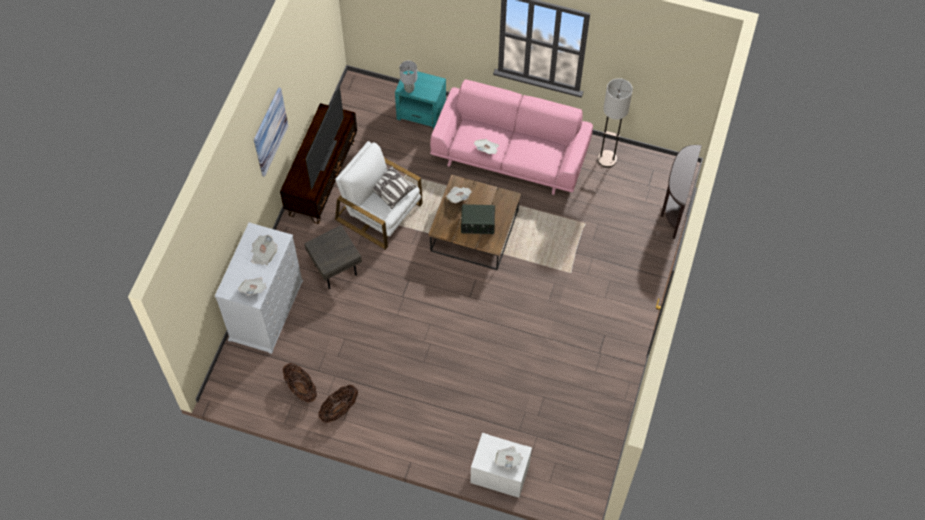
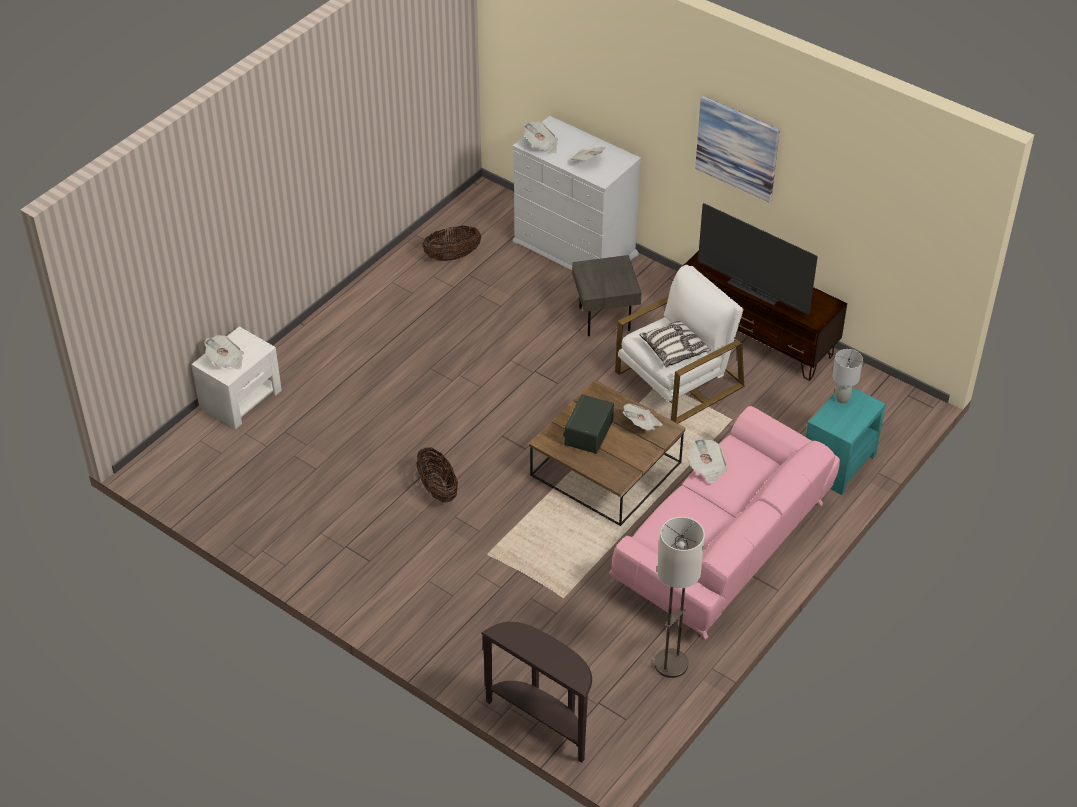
camera: 110 degrees right, 15 degrees down
(339, 409) = (407, 281): basket -> basket (437, 488)

